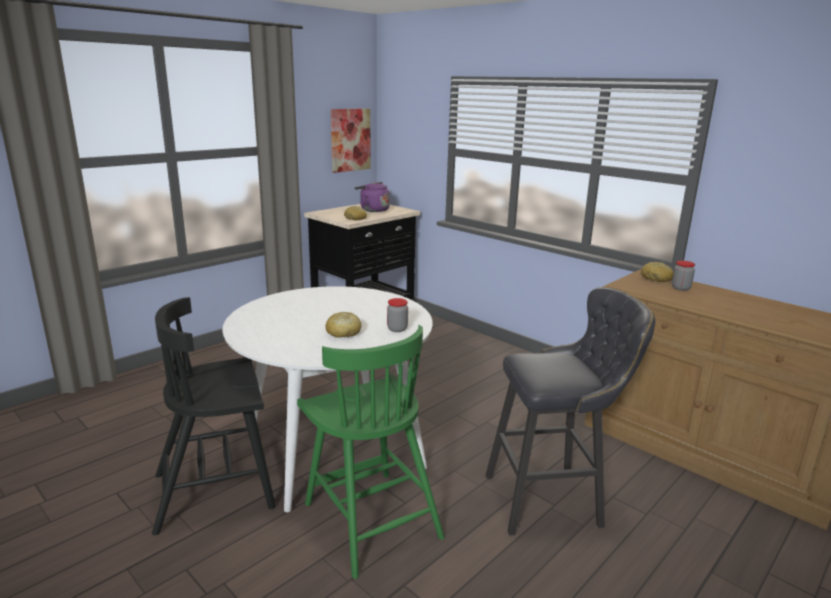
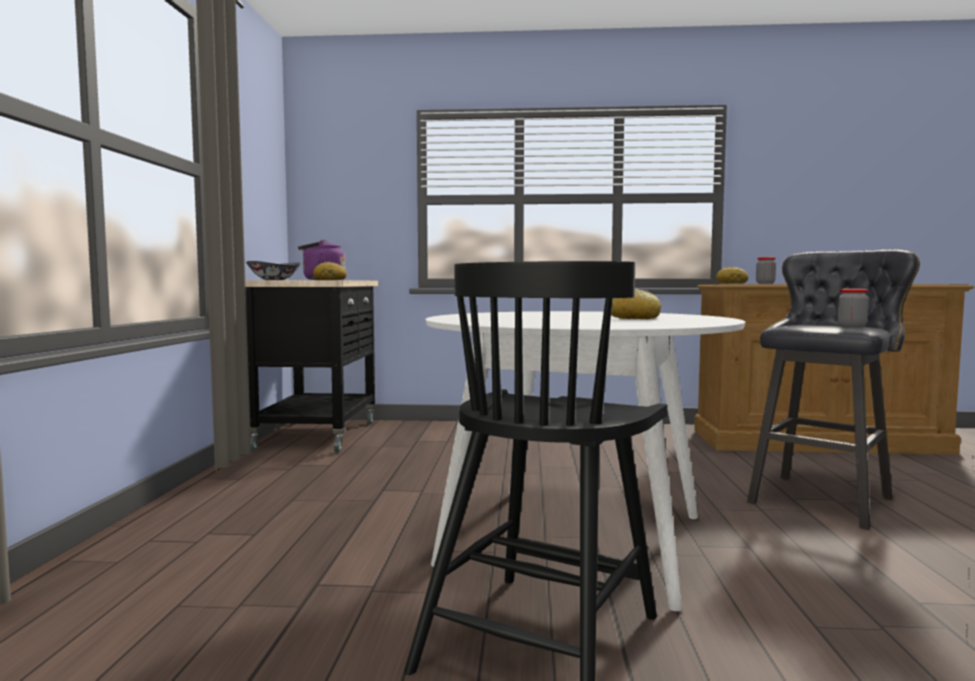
camera: 40 degrees left, 15 degrees down
(328, 213) = (274, 279): none -> bowl
(350, 140) = (269, 188): picture -> none
(370, 517) = (757, 572): green chair -> none
(397, 329) = (665, 315): jar -> jar (852, 326)

